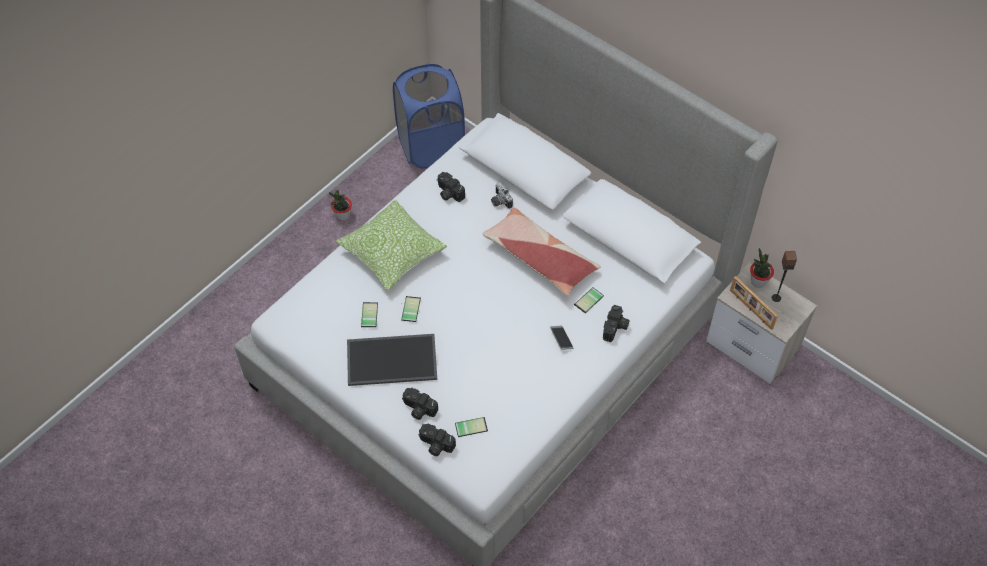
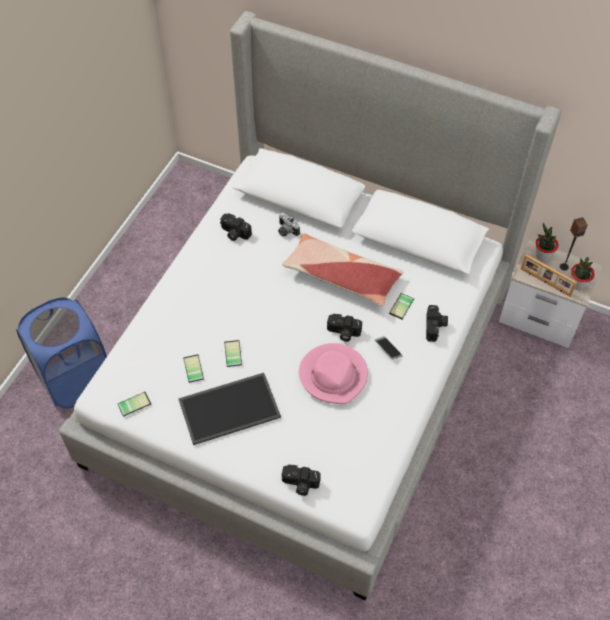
camera: 15 degrees left, 0 degrees up
(343, 215) = (123, 279): potted plant -> potted plant (578, 284)
(392, 252) = (197, 302): pillow -> none
(418, 409) = (271, 452): camera -> camera (343, 333)
(431, 147) = (189, 198): blue laundry basket -> blue laundry basket (76, 379)
(471, 425) = (328, 455): phone -> phone (133, 402)
(500, 351) = (334, 375): none -> pink hat

